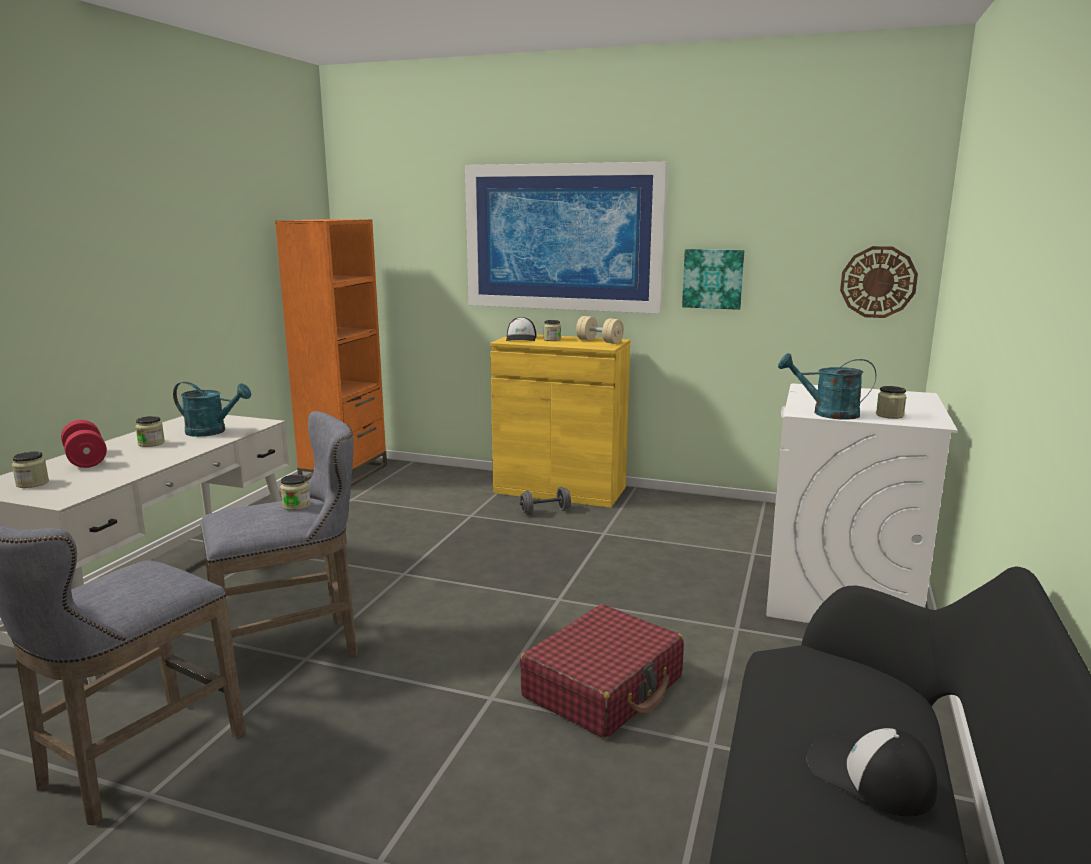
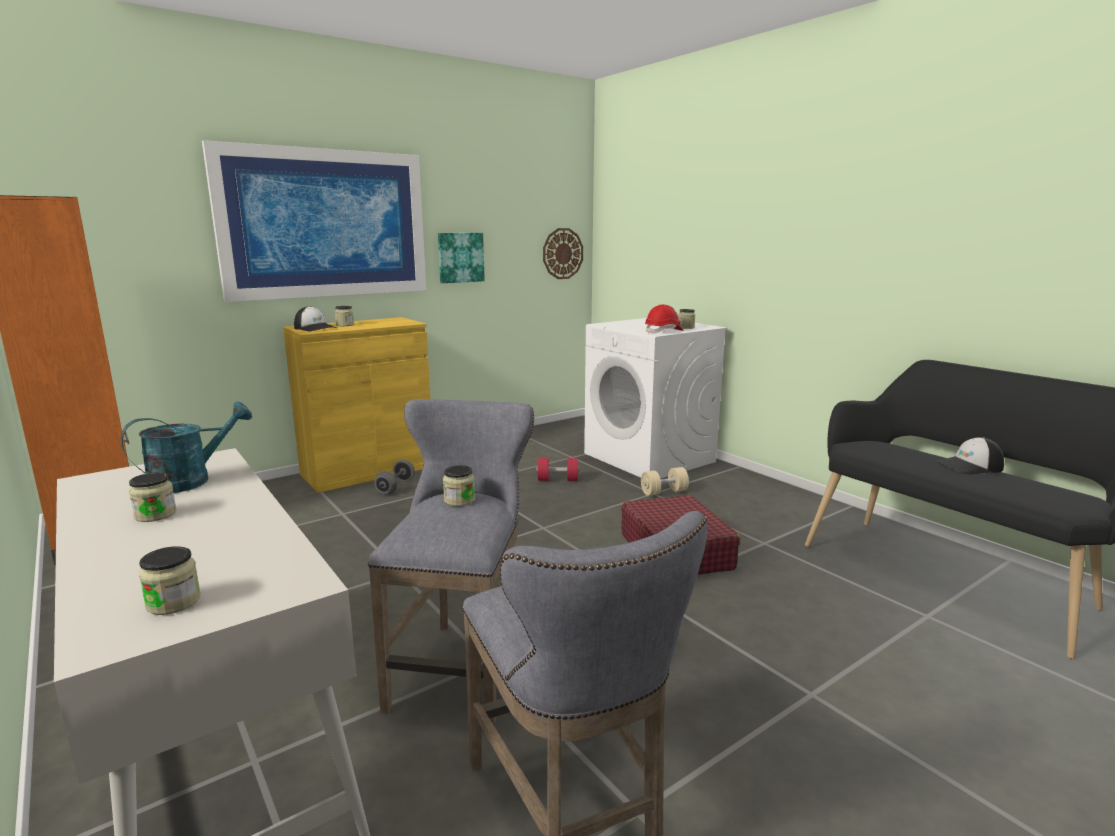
camera: 55 degrees left, 0 degrees up
(86, 459) = (131, 558): red dumbbell -> red dumbbell (557, 480)
(599, 341) = (388, 321): beige dumbbell -> beige dumbbell (664, 492)
(827, 413) = (663, 332): turquoise watering can -> red hard hat

